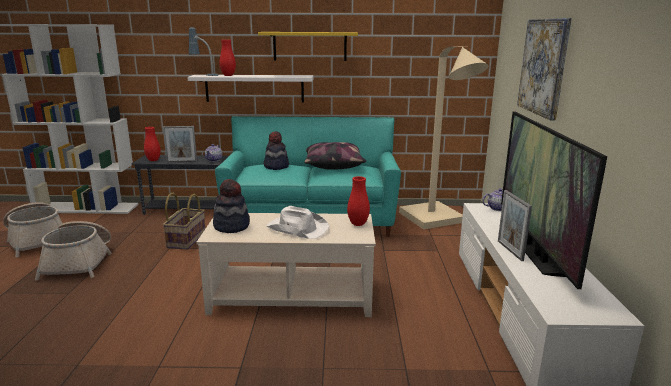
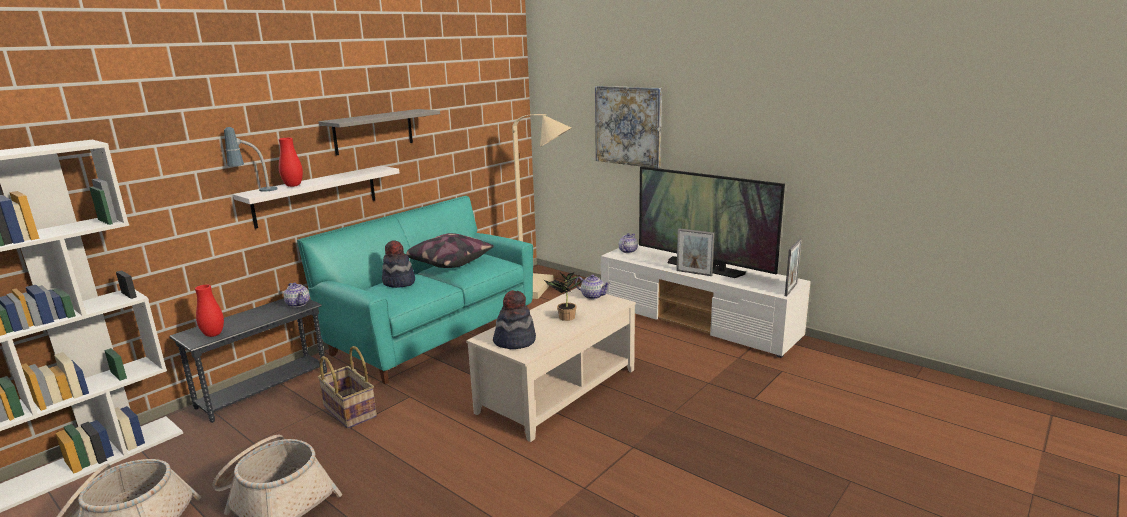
camera: 50 degrees left, 0 degrees up
(182, 161) = (261, 320): picture frame -> picture frame (791, 289)
(297, 228) = (564, 318): white hat -> potted plant
(310, 46) = (373, 131): yellow shelf -> grey shelf
(358, 224) = (592, 296): red vase -> teapot

